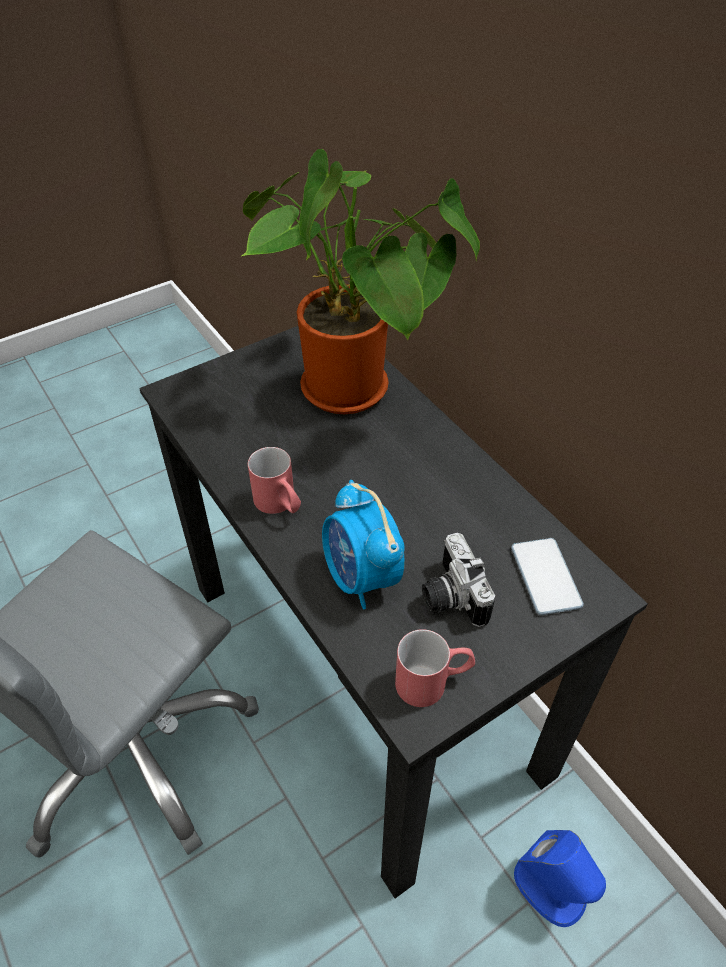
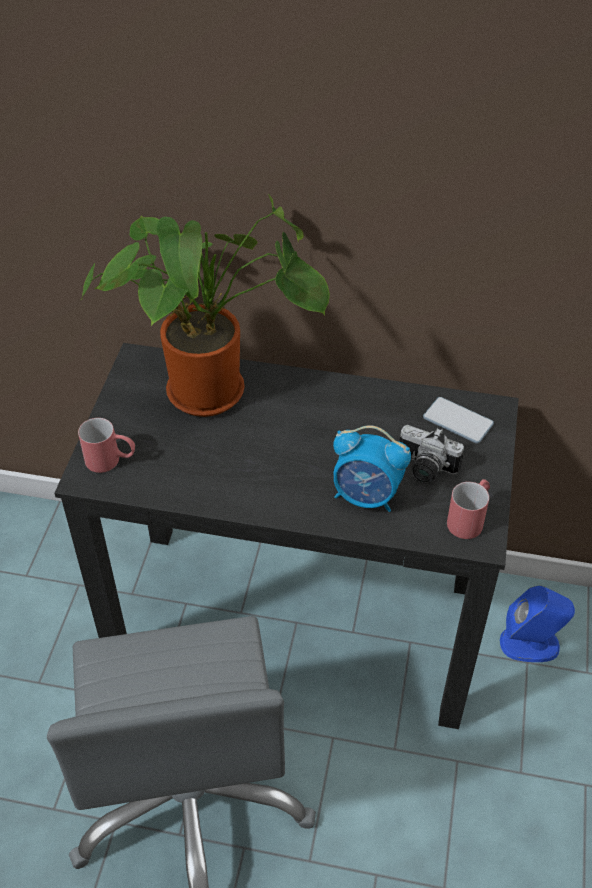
camera: 45 degrees left, 0 degrees up
(280, 505) = (265, 493): red mug -> red mug (111, 461)

